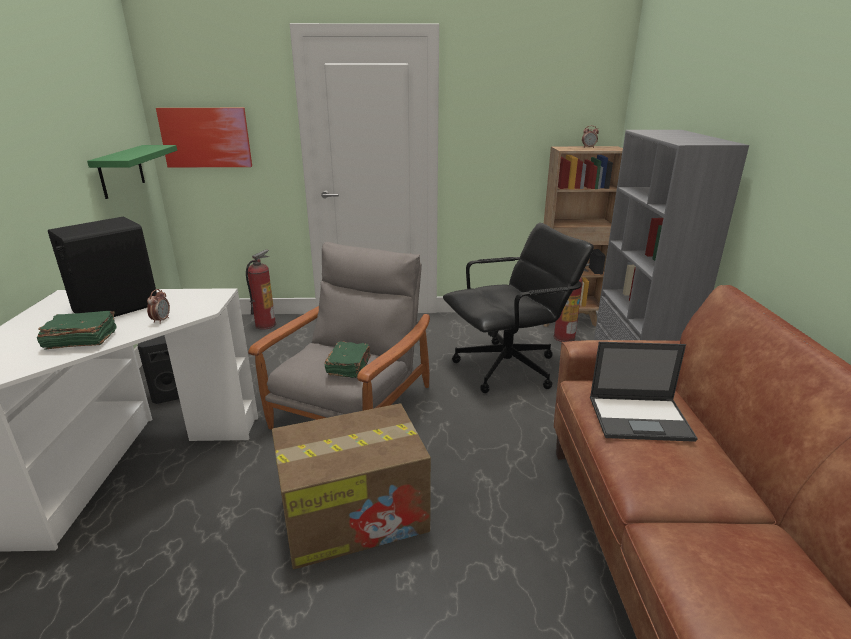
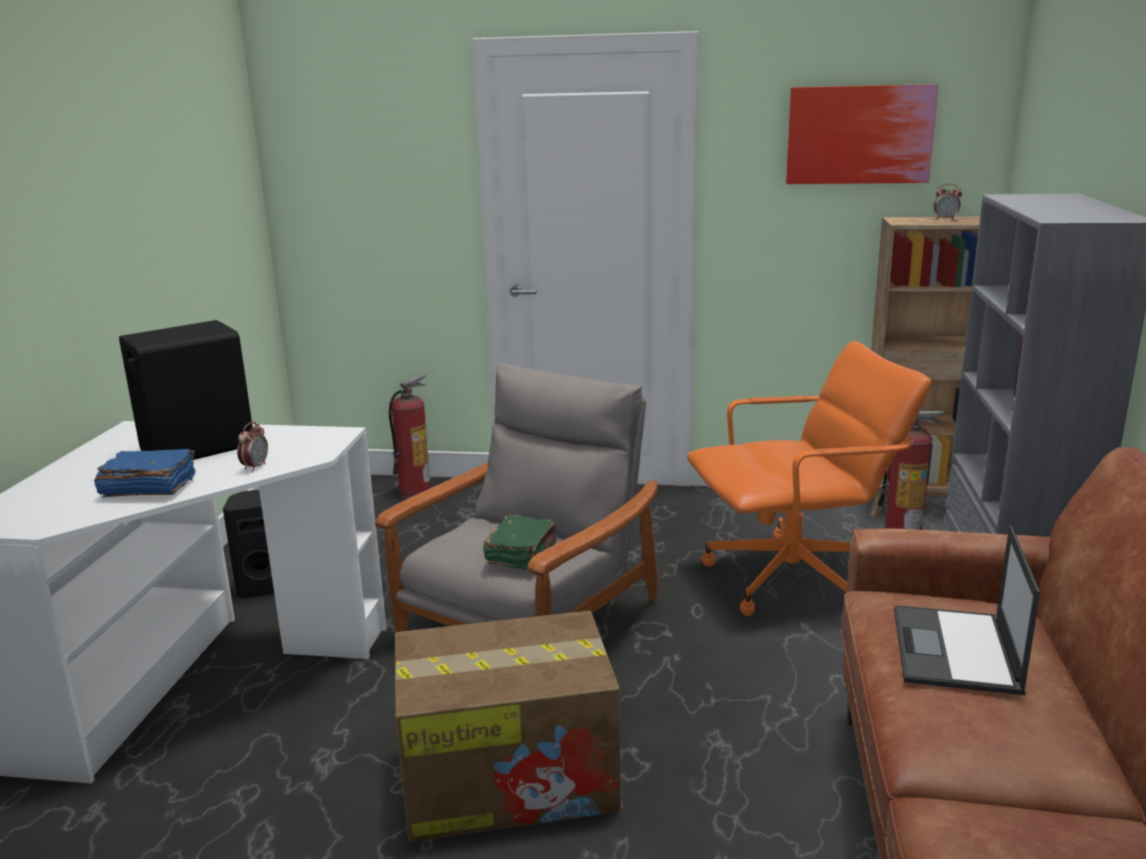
camera: 10 degrees right, 5 degrees down
(81, 340) = (148, 488): green book -> blue book
(121, 171) = (221, 254): green shelf -> none
(206, 137) = (344, 205): picture -> picture (859, 135)
(508, 368) = (794, 580): black office chair -> orange office chair
(641, 418) = (955, 651): laptop -> laptop turned 90 degrees clockwise

